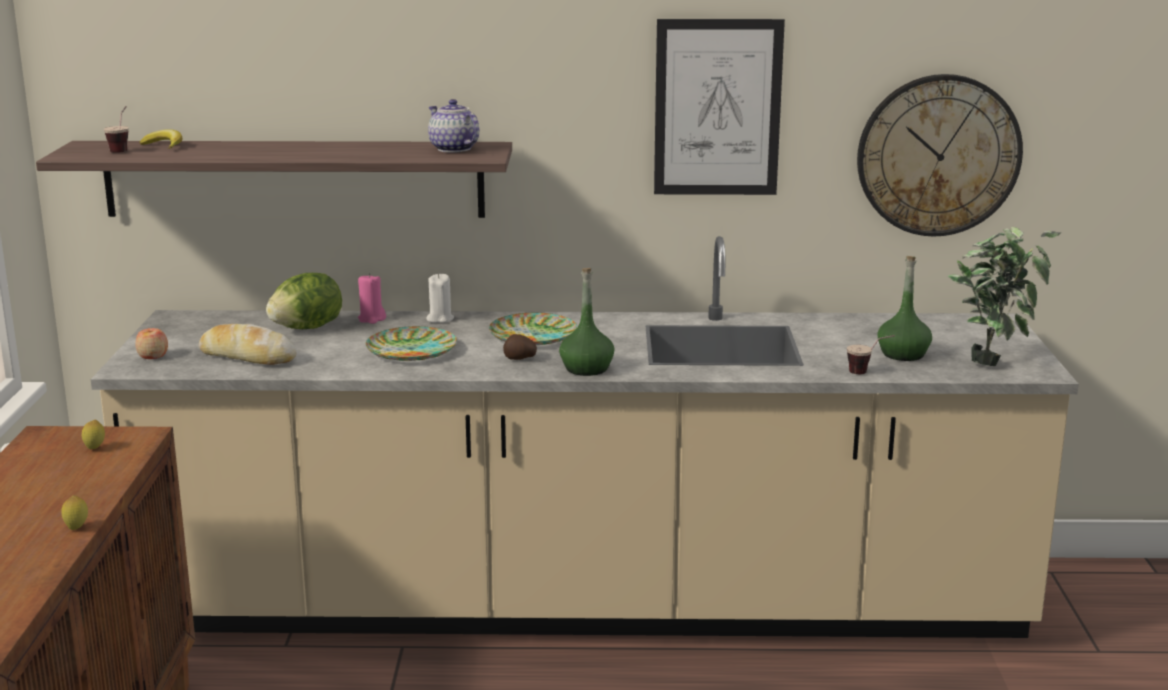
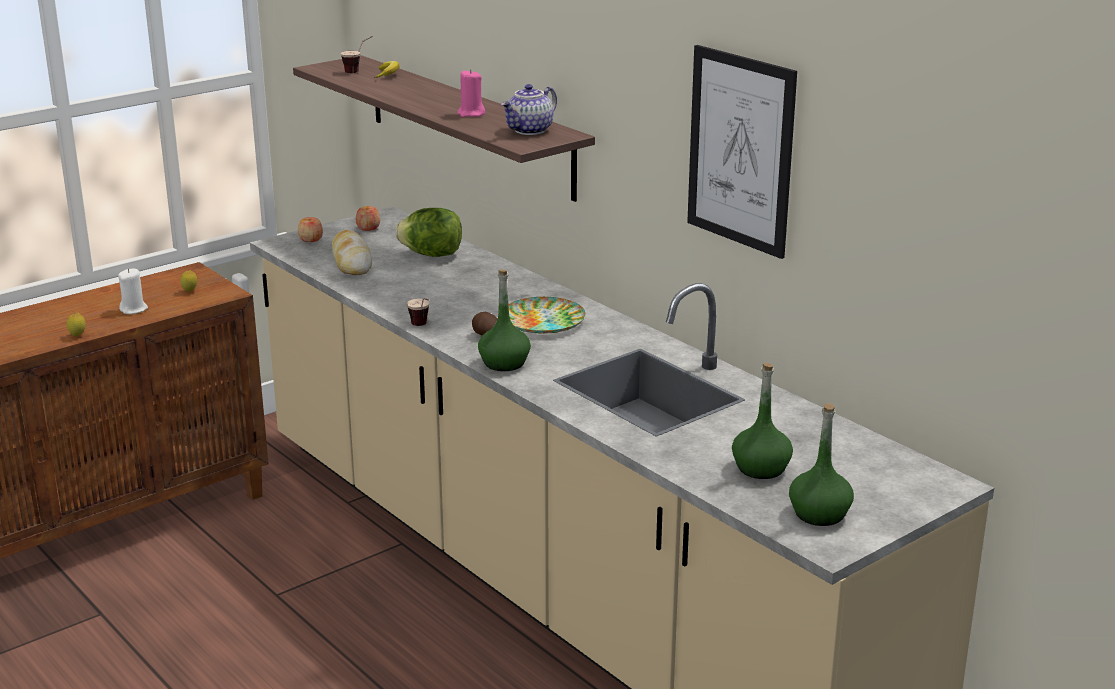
camera: 50 degrees right, 5 degrees up
(184, 330) = (368, 228): none -> apple
(371, 319) = (484, 264): pink candle -> pink candle (471, 114)
(411, 350) = (444, 298): plate -> none
(440, 319) = (523, 282): white candle -> white candle (134, 309)
(452, 149) = (530, 130): teapot -> teapot turned 150 degrees counterclockwise
(868, 373) = (683, 468): cup -> cup (422, 326)
(938, 155) = (931, 268): wall clock -> none
(993, 361) = (819, 514): potted plant -> green bottle

